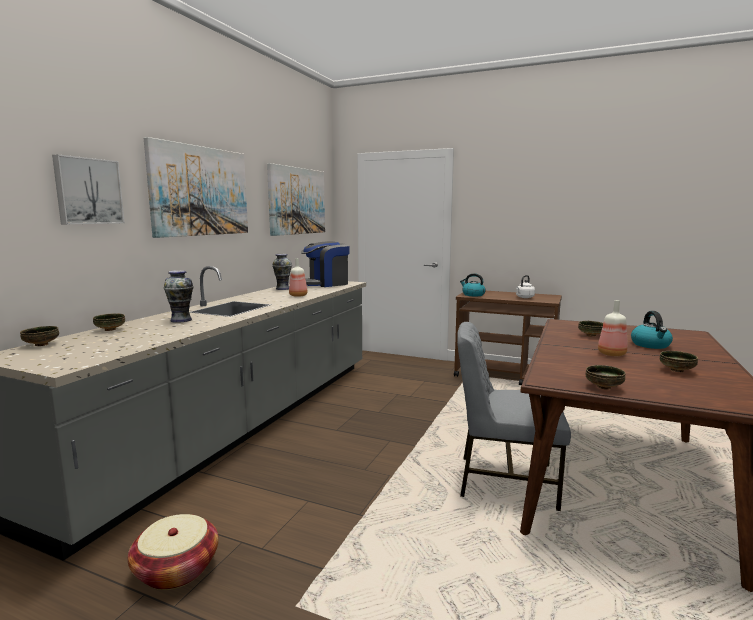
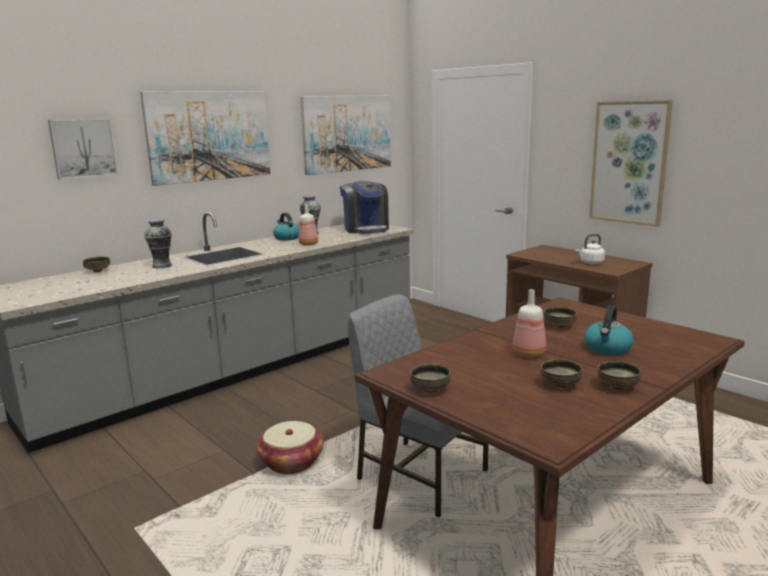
camera: 25 degrees right, 5 degrees up
(42, 345) = (35, 281): bowl -> bowl (618, 387)
(176, 569) = (85, 478): basket -> basket (291, 462)
(326, 284) = (366, 229): coffee machine -> coffee machine turned 105 degrees counterclockwise
(473, 295) = (531, 253): kettle -> kettle (286, 238)
(539, 222) = (629, 162): none -> picture

